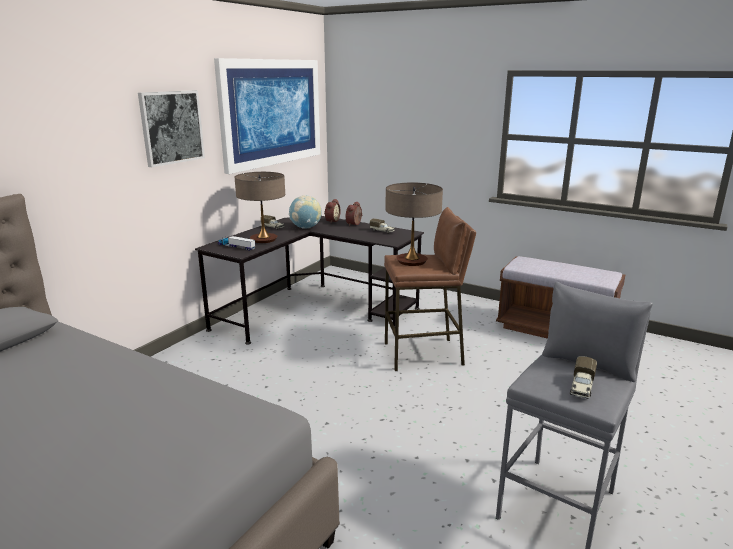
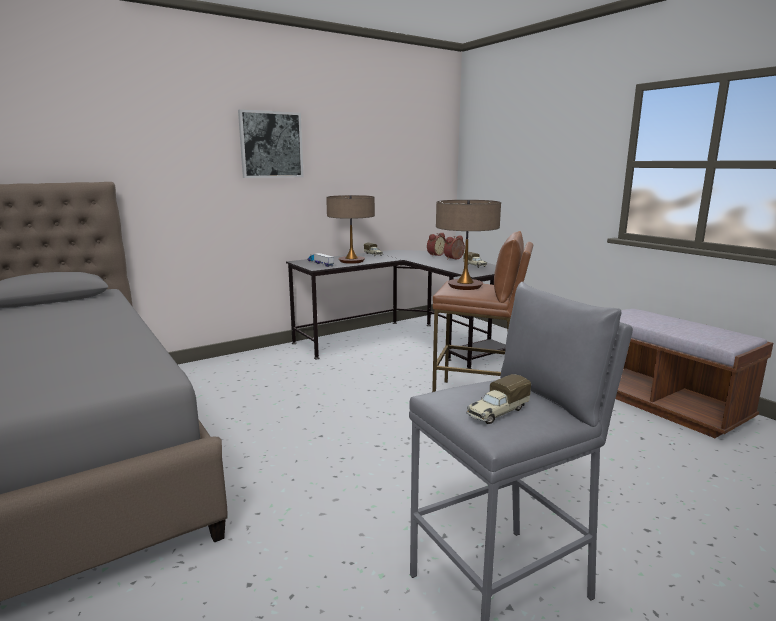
camera: 25 degrees right, 5 degrees down
(272, 112) = (388, 143): picture -> none
(306, 228) = (403, 257): globe -> none

